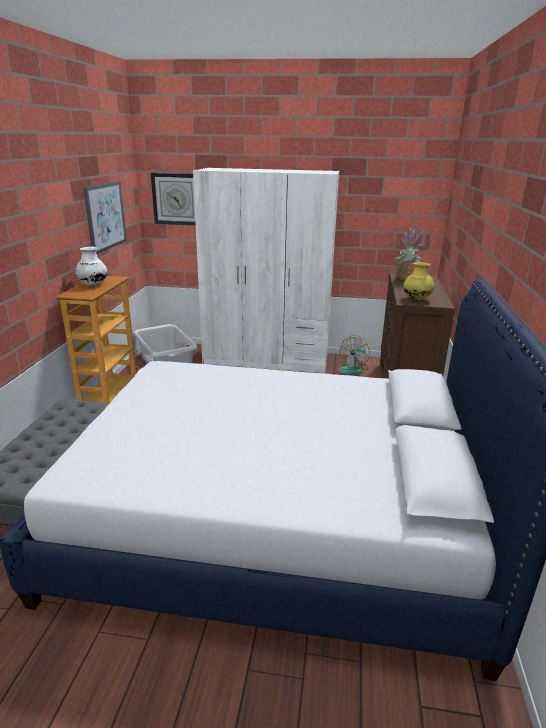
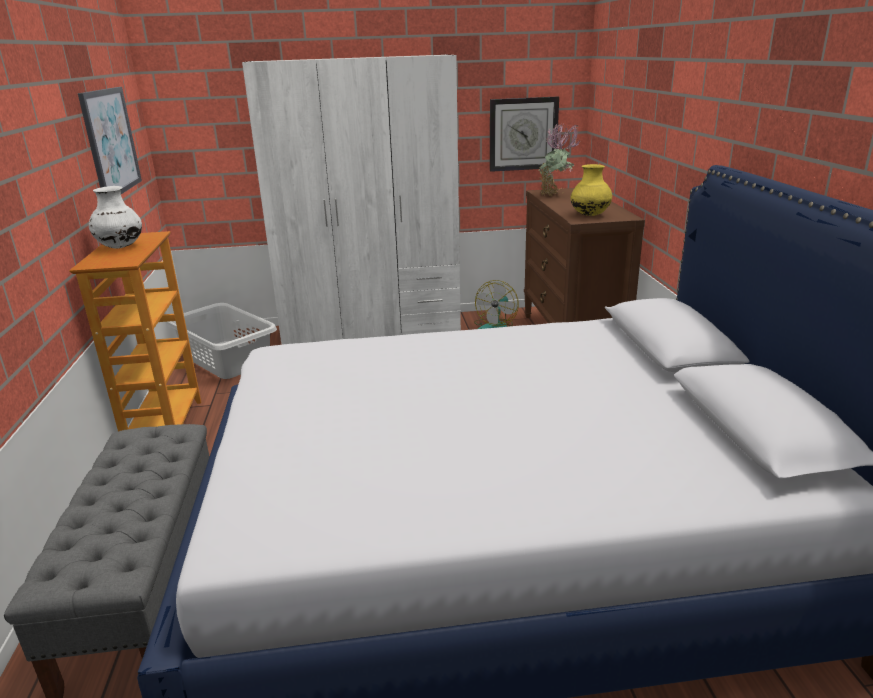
camera: 15 degrees left, 0 degrees up
(177, 199) = (207, 112): wall clock -> wall clock (523, 134)

